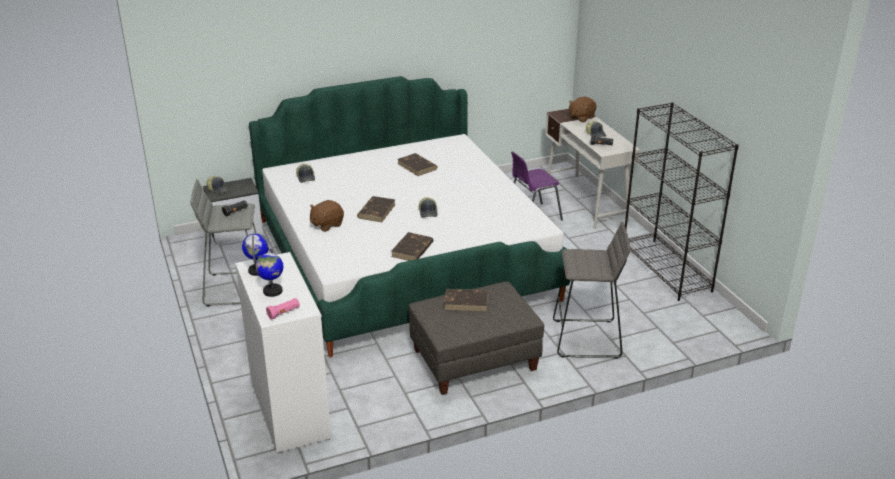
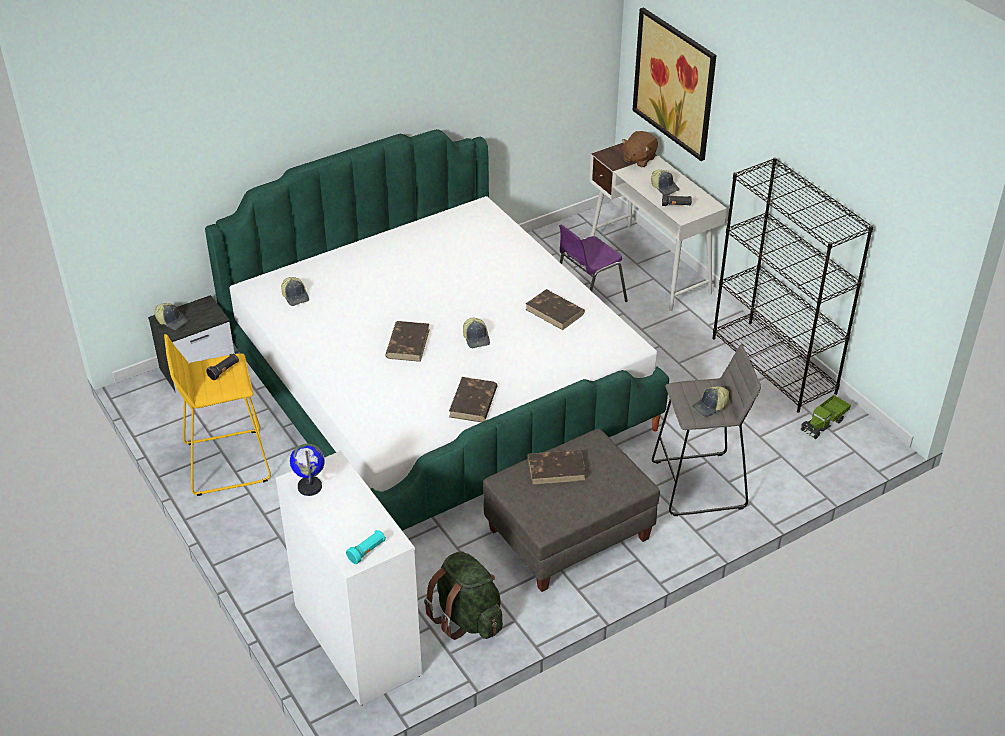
camera: 10 degrees left, 10 degrees up
(235, 288) = (226, 461): grey stool -> yellow stool
(272, 291) = (340, 518): globe -> none
(284, 313) = (367, 551): pink flashlight -> turquoise flashlight
(326, 224) = (348, 374): brown plush toy -> none
(378, 405) = (467, 618): none -> green backpack
(417, 166) = (439, 261): brown book -> brown book (555, 312)
(592, 266) = (710, 406): none -> cap
(609, 58) = (675, 83): none -> picture
(697, 310) = (824, 423): none -> toy truck

